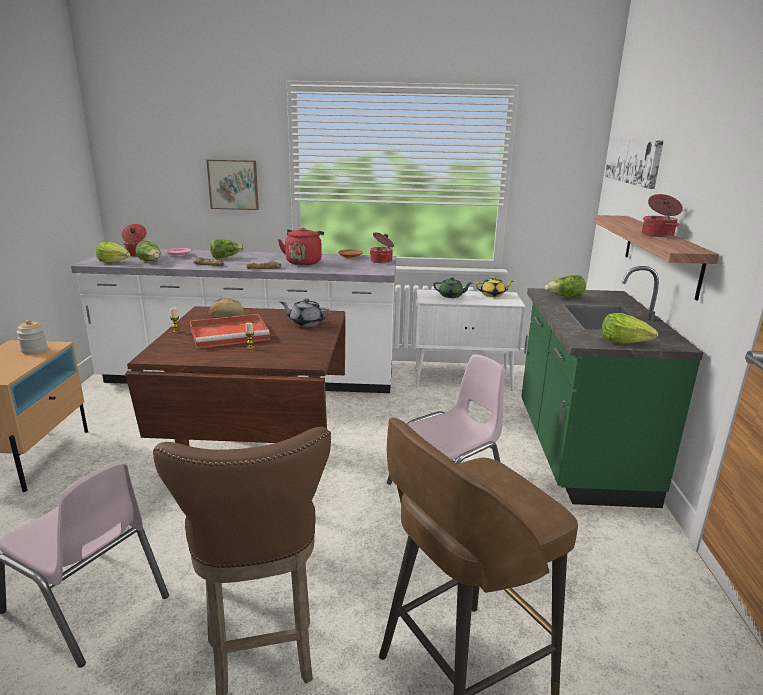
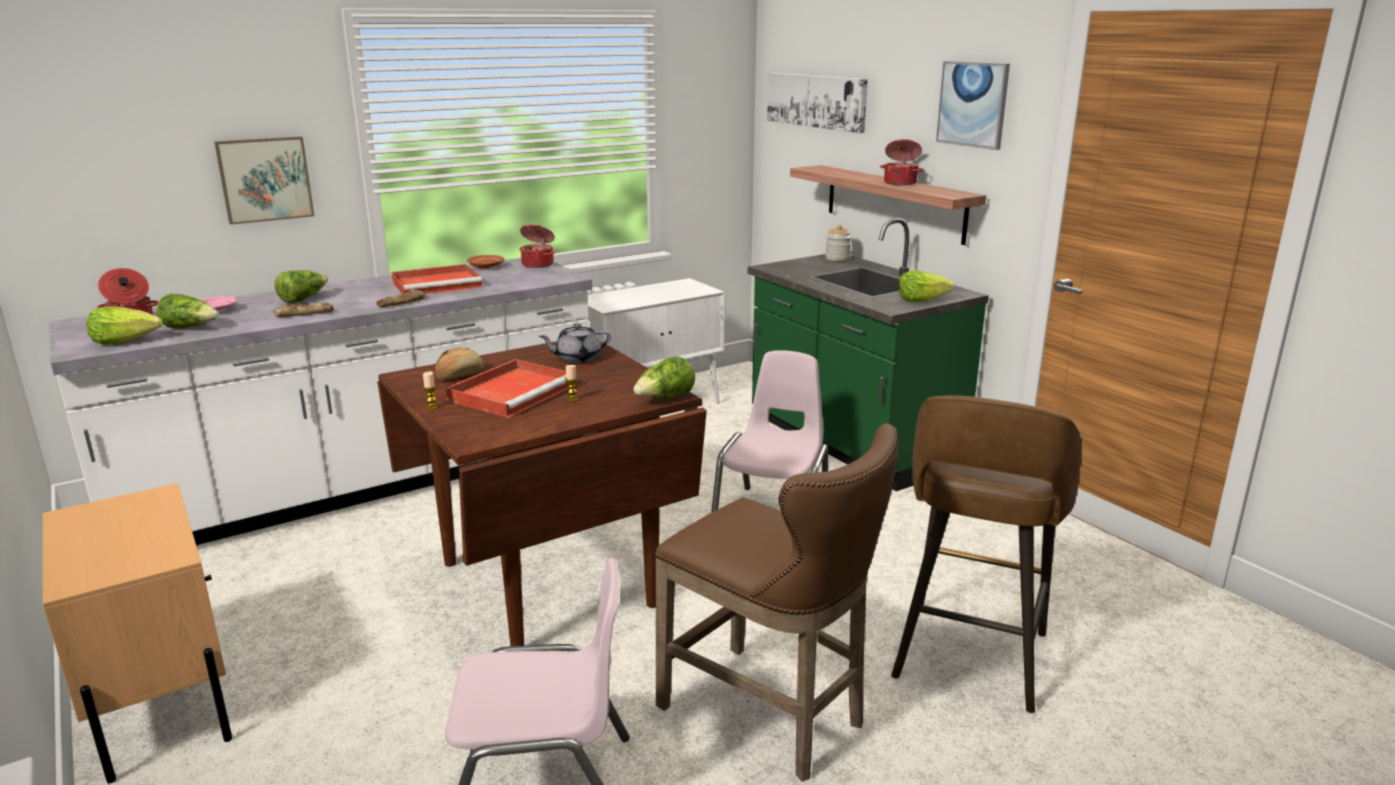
camera: 35 degrees left, 0 degrees up
(34, 350) = (133, 511): jar -> jar (837, 258)
(304, 262) = (438, 284): red kettle -> red tray
(451, 296) = (627, 297): green teapot -> none
(493, 295) = (670, 286): yellow teapot -> none
(565, 297) = (800, 269): lettuce -> lettuce (665, 398)
(724, 163) = (973, 104): none -> picture

